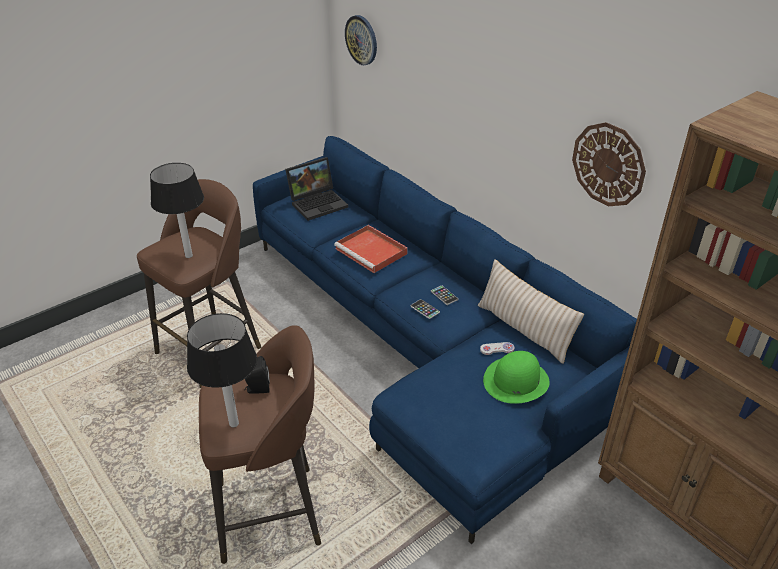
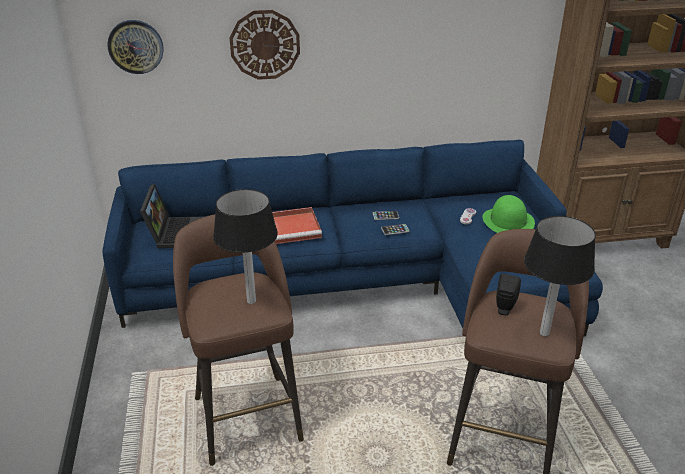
camera: 60 degrees left, 5 degrees down
(524, 329) = (451, 201): beige pillow -> none
(608, 164) = (463, 40): wall clock -> wall clock (265, 45)

